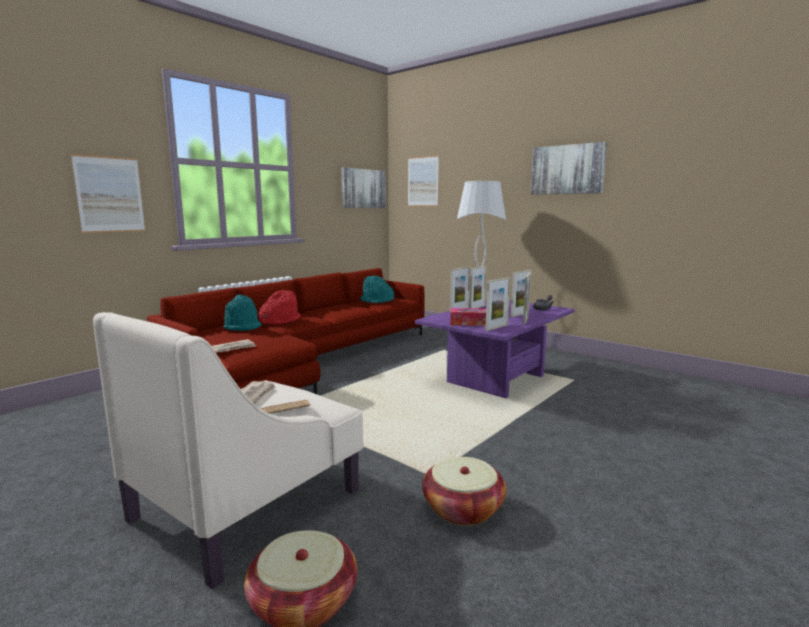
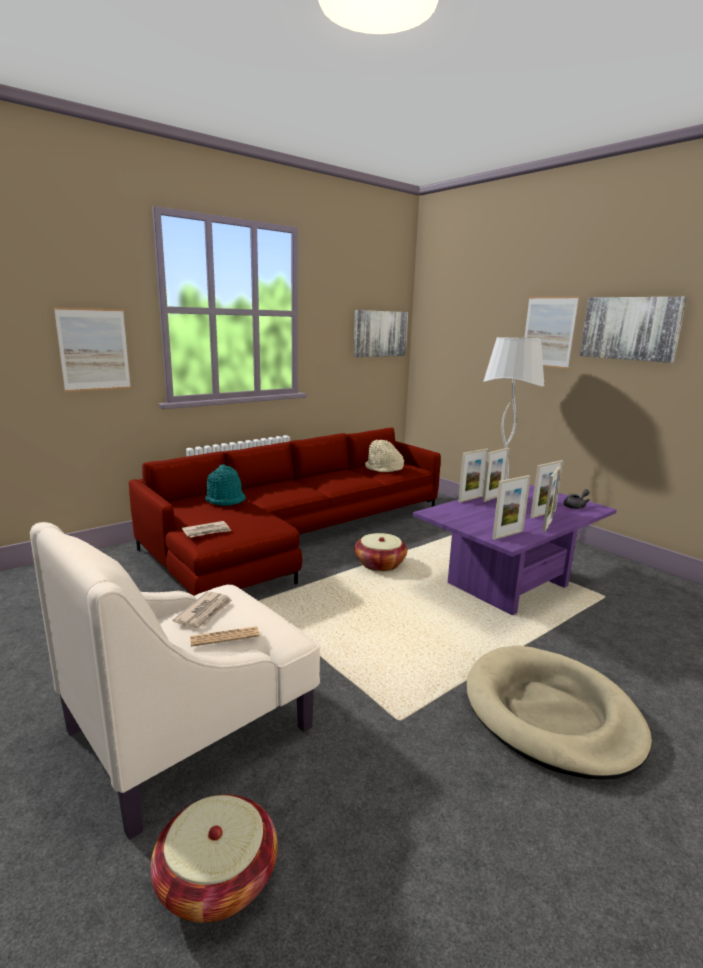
camera: 10 degrees right, 5 degrees up
(280, 321) = (269, 491): red hat -> none
(377, 301) = (384, 469): turquoise hat -> beige hat
(423, 181) = (451, 328): picture -> picture (548, 332)
(463, 509) = (424, 775): basket -> basket (380, 564)
(469, 323) = (476, 523): tissue box -> none
(552, 458) = (551, 714): none -> beige dog bed

